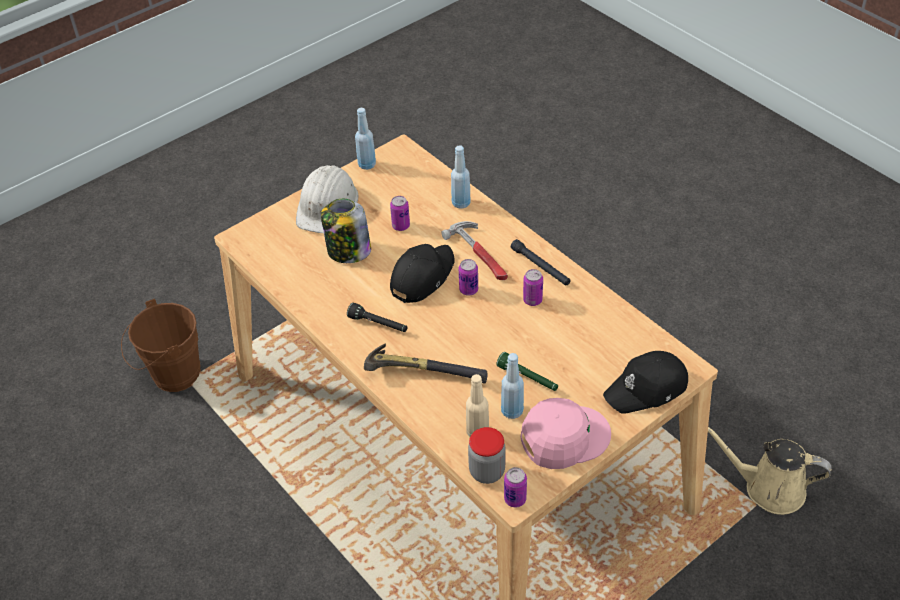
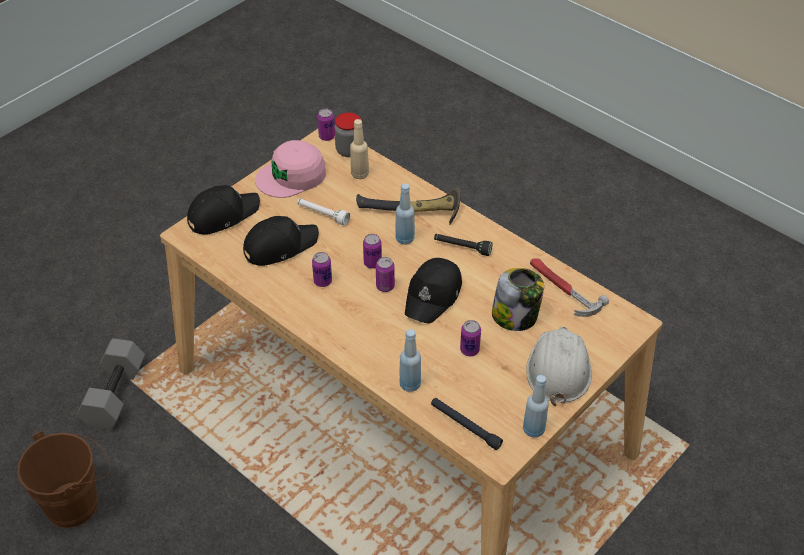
camera: 170 degrees right, 0 degrees up
(171, 376) = (708, 448): brown bucket -> brown bucket (78, 502)
(478, 315) = (372, 263): none -> can
(480, 254) = (379, 324): hammer -> hammer (562, 289)
(512, 411) = (334, 190): blue bottle -> blue bottle (405, 239)
(528, 378) = (322, 215): green flashlight -> white flashlight
(540, 267) = (316, 316): black flashlight -> black flashlight (465, 426)
(578, 344) = (279, 246): none -> black cap
(768, 488) = (114, 394): beige watering can -> grey dumbbell

